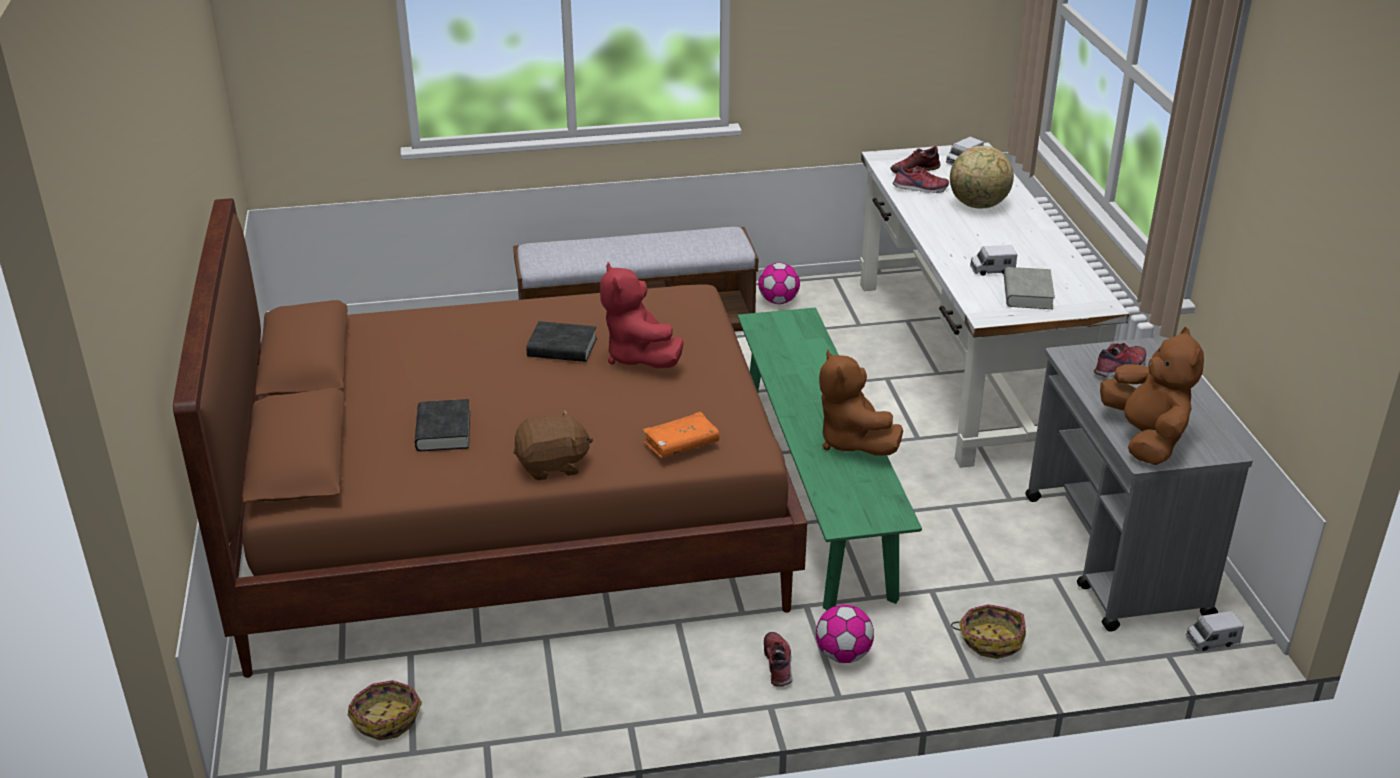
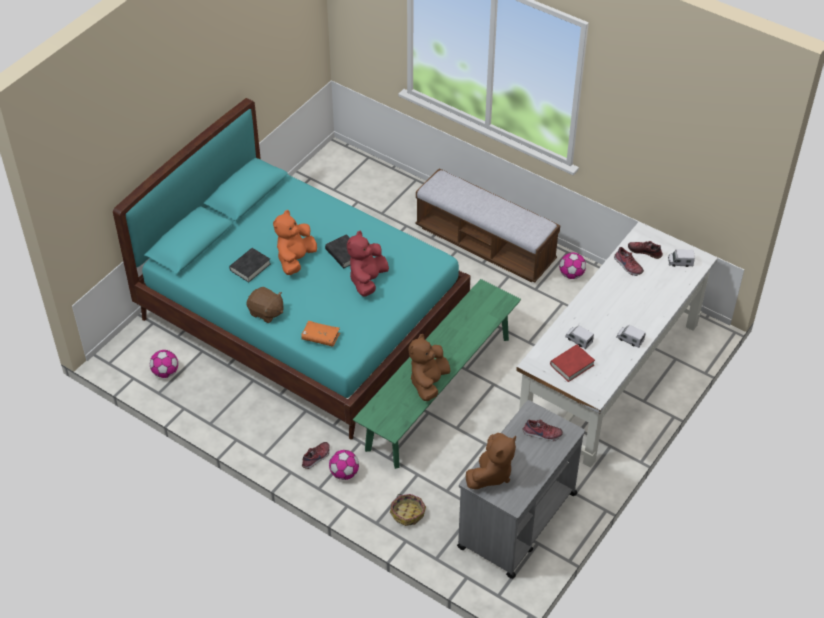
camera: 45 degrees right, 15 degrees up
(387, 718) = (165, 372): basket -> football
(500, 389) = (295, 259): none -> orange plush toy
(510, 523) = (302, 317): brown bed -> turquoise bed
(978, 205) = (638, 296): globe -> none
(1027, 293) = (572, 365): grey book -> red book
(1211, 641) = (494, 587): toy truck -> toy truck (630, 339)

